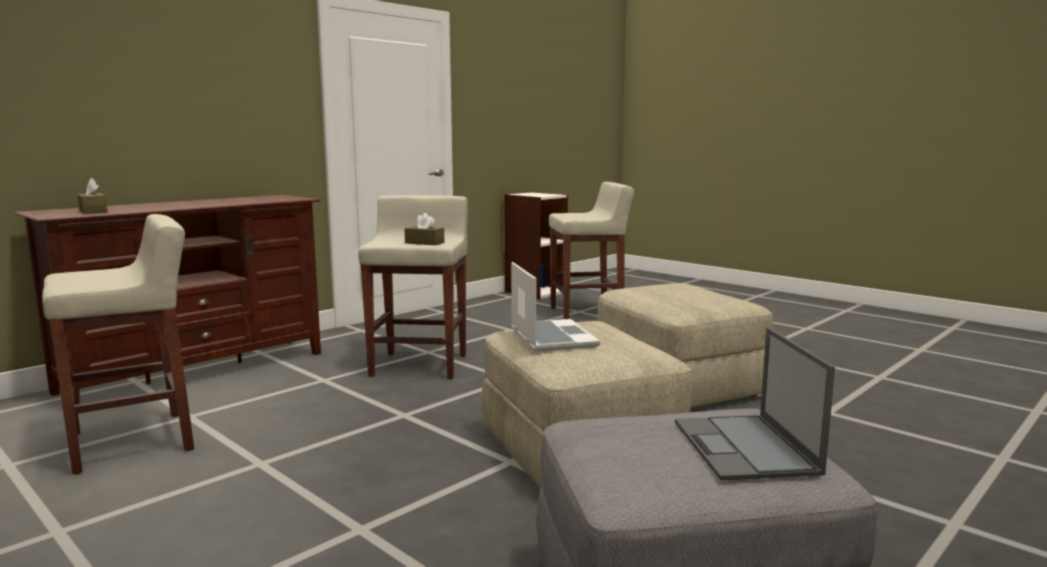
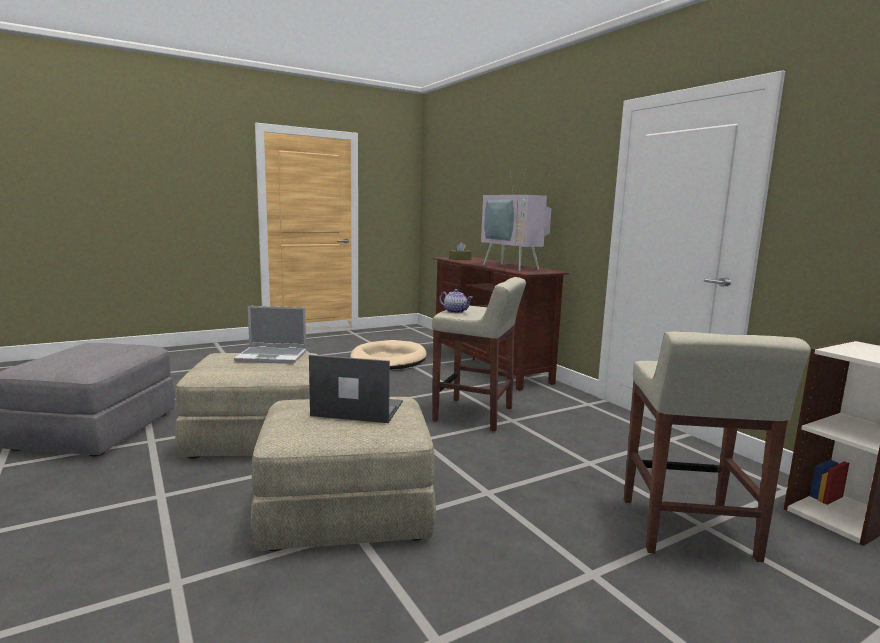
camera: 105 degrees right, 0 degrees up
(134, 441) = (388, 360): beige stool -> beige dog bed
(229, 200) = (514, 267): none -> television
(424, 243) = (455, 311): brown tissue box -> teapot
(745, 448) = (63, 359): laptop -> laptop (356, 409)

